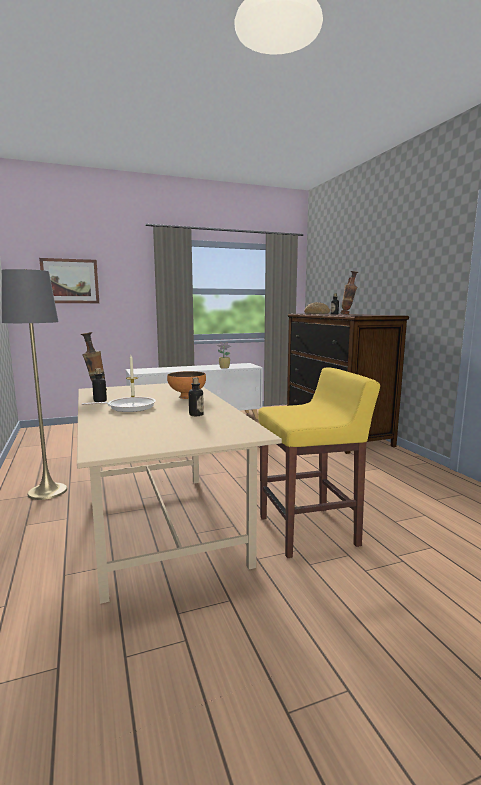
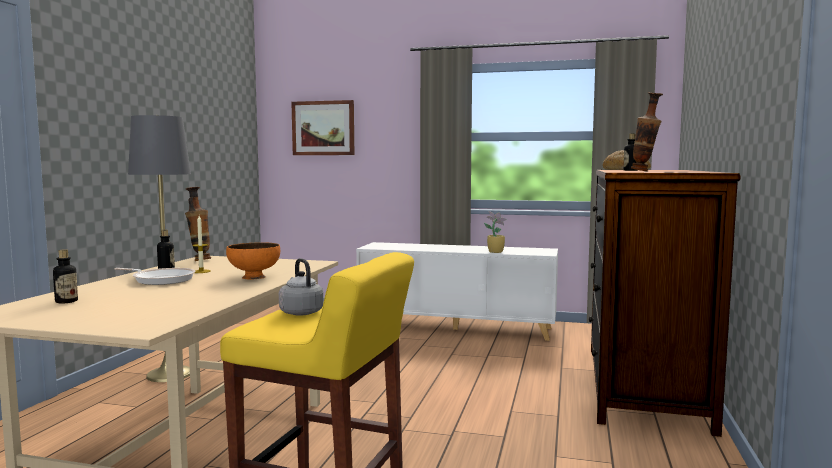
camera: 35 degrees right, 5 degrees down
(196, 415) = (183, 297): bottle -> bottle (66, 301)
(287, 411) = (300, 312): none -> grey kettle

